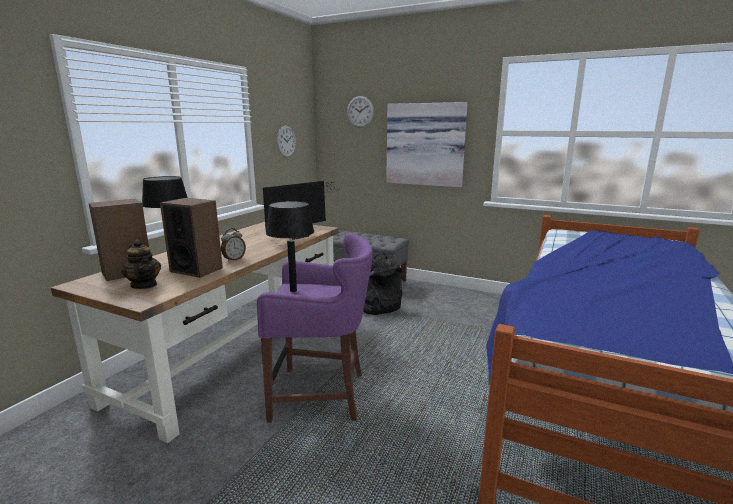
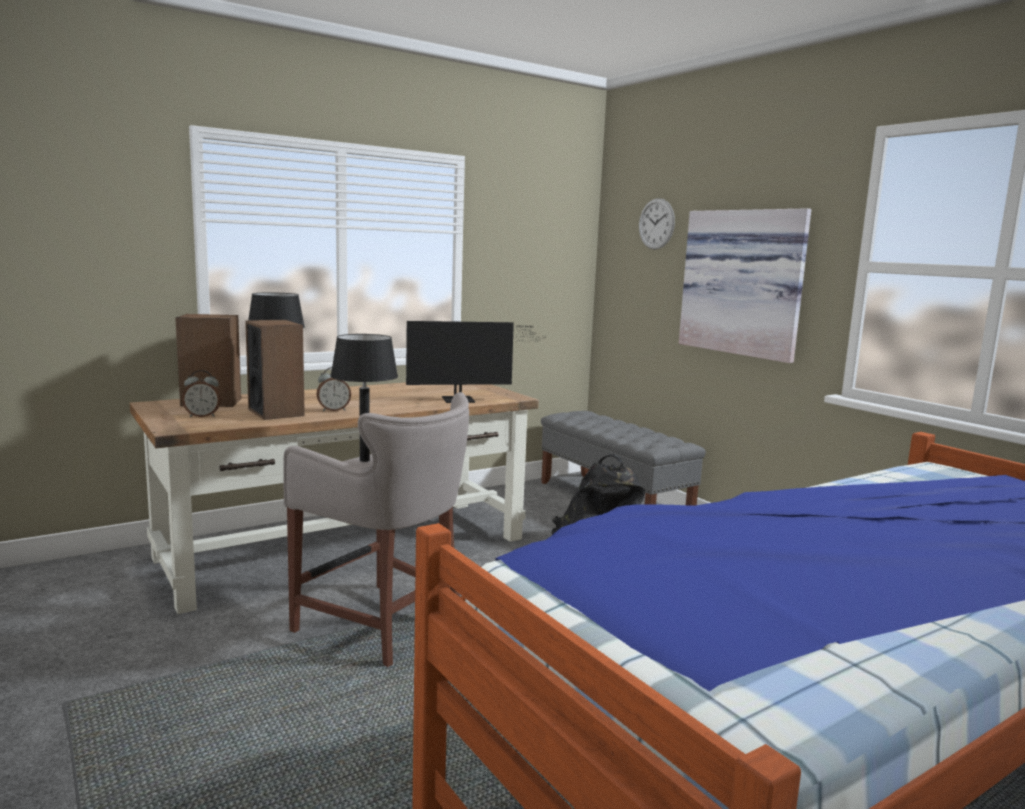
camera: 30 degrees right, 5 degrees down
(144, 285) = (203, 416): teapot -> alarm clock
(286, 141) = (531, 265): wall clock -> none
(322, 394) = (384, 625): purple stool -> grey stool

